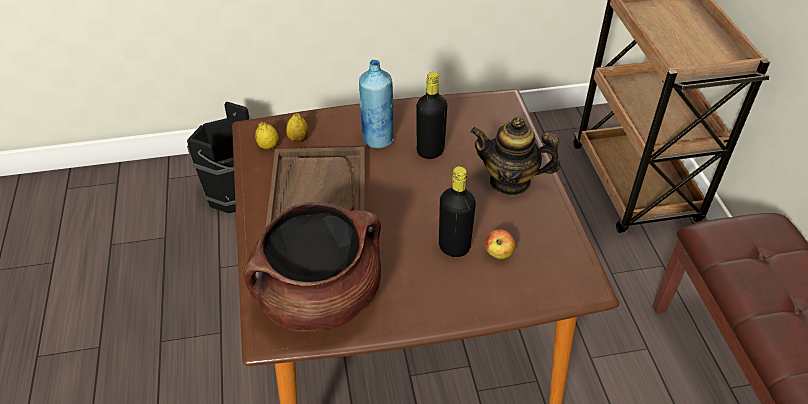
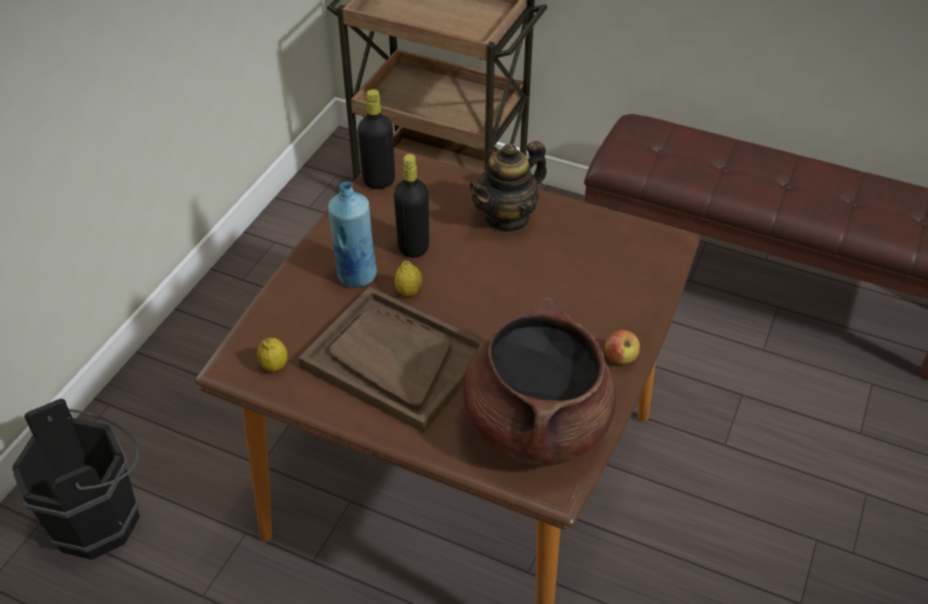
camera: 55 degrees left, 0 degrees up
(298, 139) = (289, 336): lemon -> lemon (409, 292)
(454, 247) = (555, 297): black bottle -> black bottle (379, 181)
(499, 253) = (588, 273): apple -> apple (620, 358)

